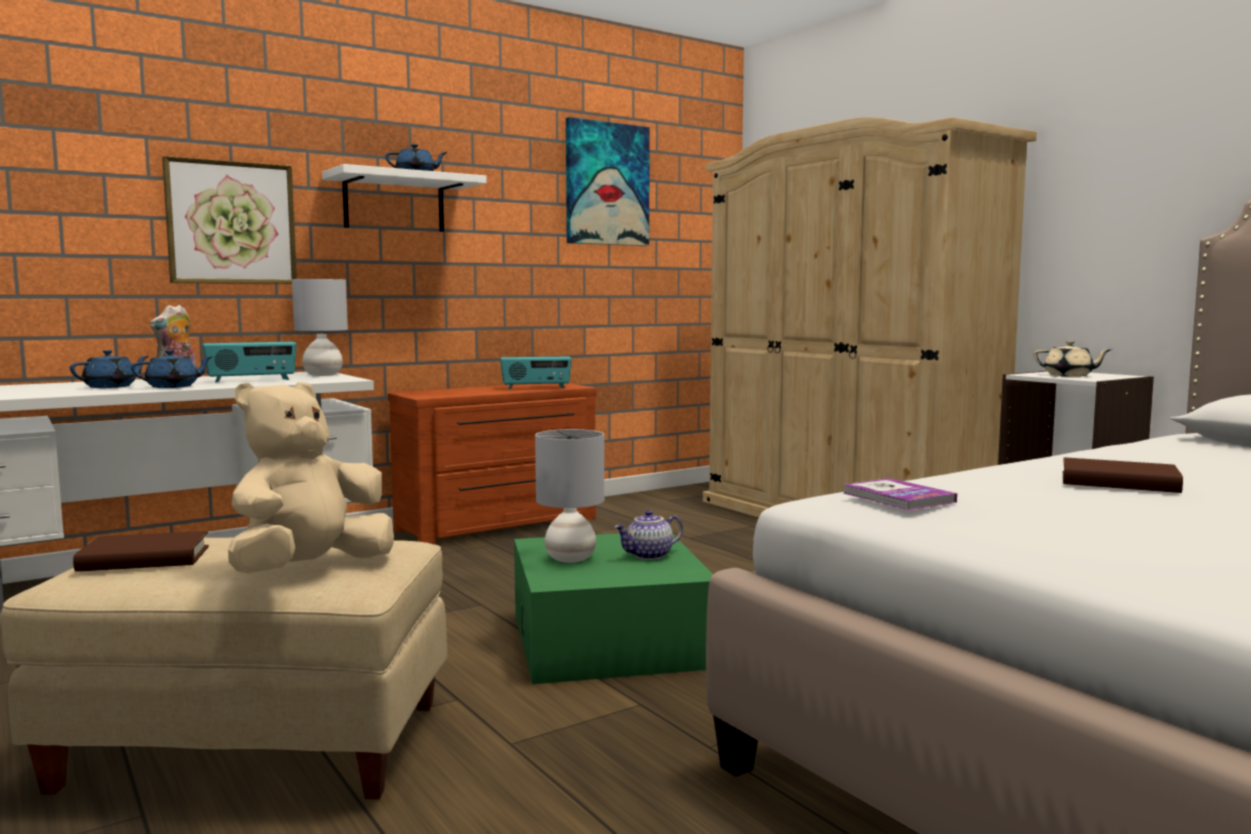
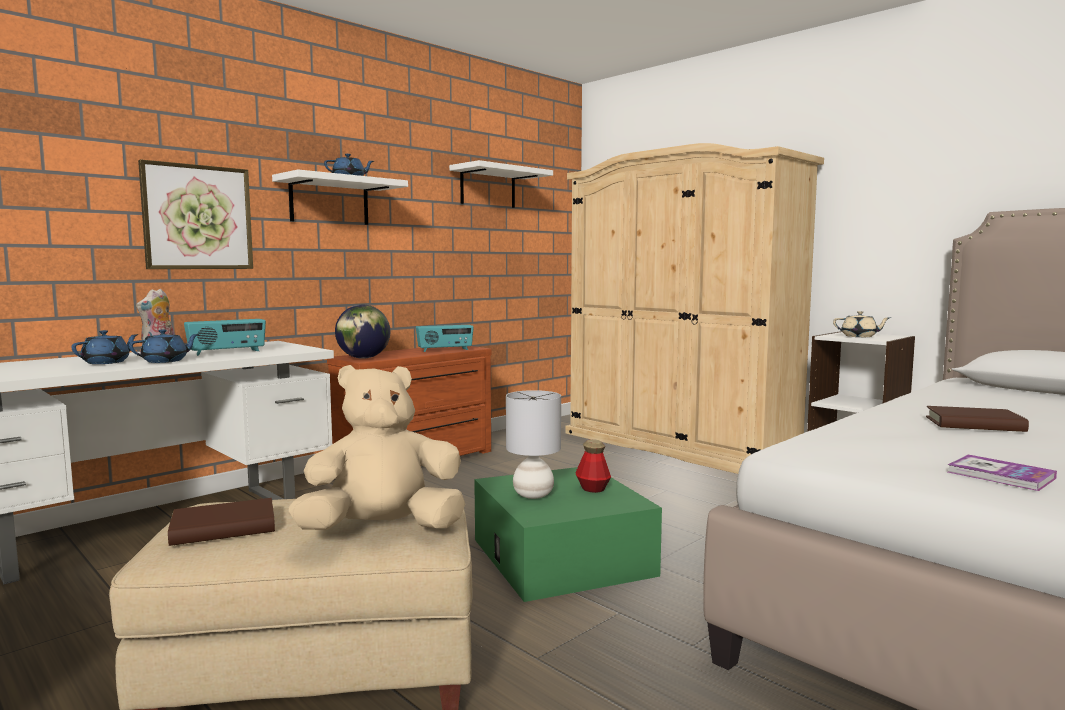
camera: 10 degrees left, 0 degrees up
(309, 570) = (383, 530): beige plush toy -> beige plush toy turned 45 degrees clockwise
(322, 375) = (281, 345): grey table lamp -> none
(427, 394) = (363, 358): none -> globe
(606, 184) = (488, 187): picture -> white shelf
(649, 556) = (592, 489): teapot -> bottle
(898, 497) = (847, 445): book -> book (1000, 475)

